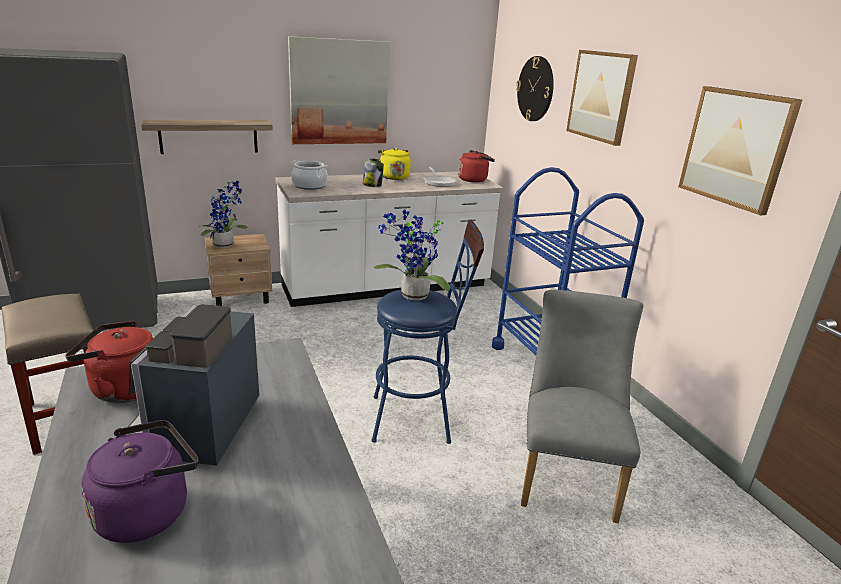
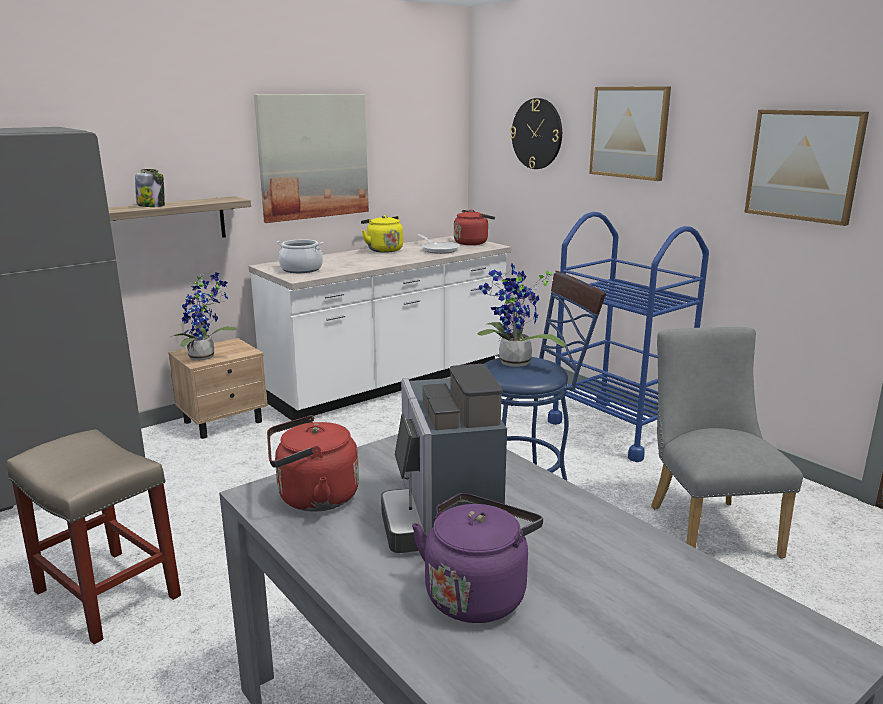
camera: 15 degrees left, 5 degrees down
(372, 185) = (370, 260): jar -> jar (151, 206)

